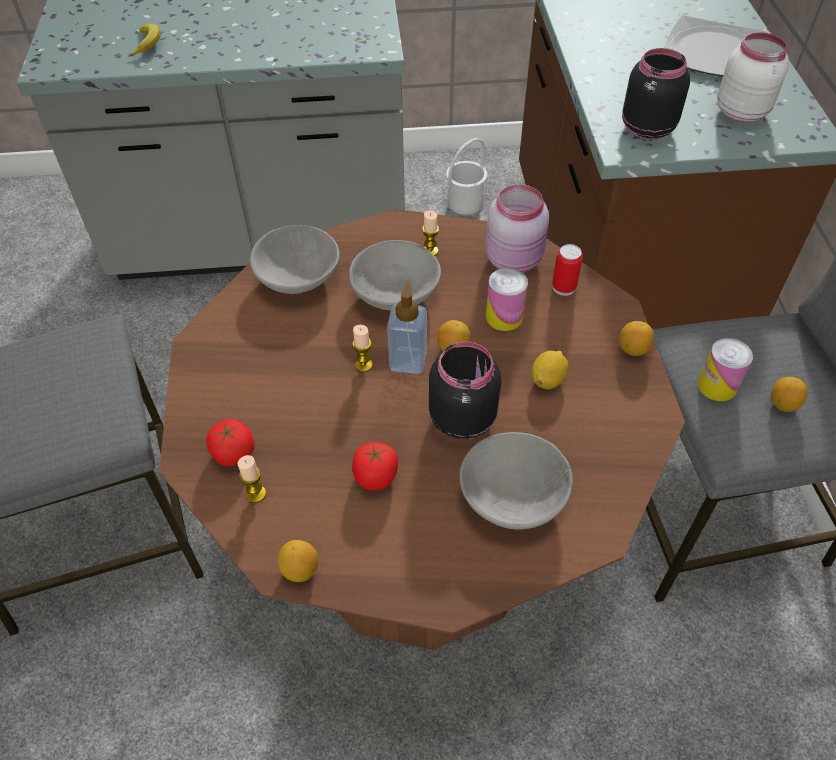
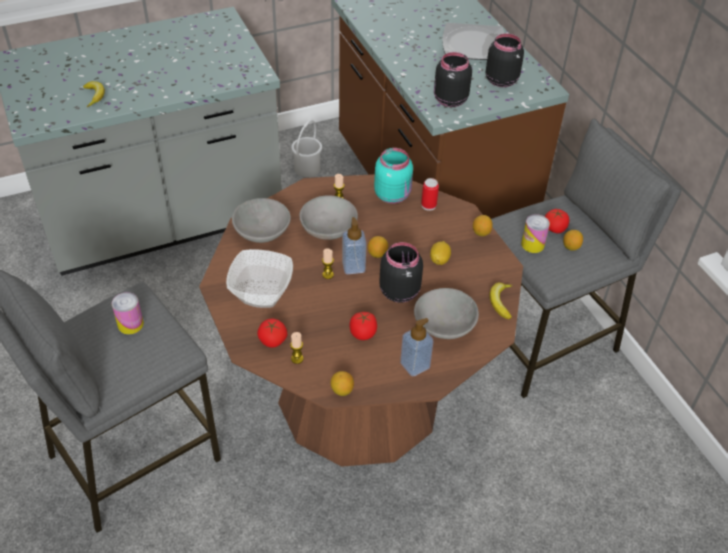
camera: 20 degrees left, 5 degrees down
(253, 375) = (262, 295): none -> bowl
(436, 556) = (415, 365): none -> soap dispenser
(504, 317) = (400, 230): can -> can (130, 324)
(515, 259) = (393, 194): pink jar -> turquoise jar
(623, 478) = (500, 302): none -> banana
(741, 111) = (501, 80): white jar -> black jar
(764, 366) = (554, 228): none -> tomato

